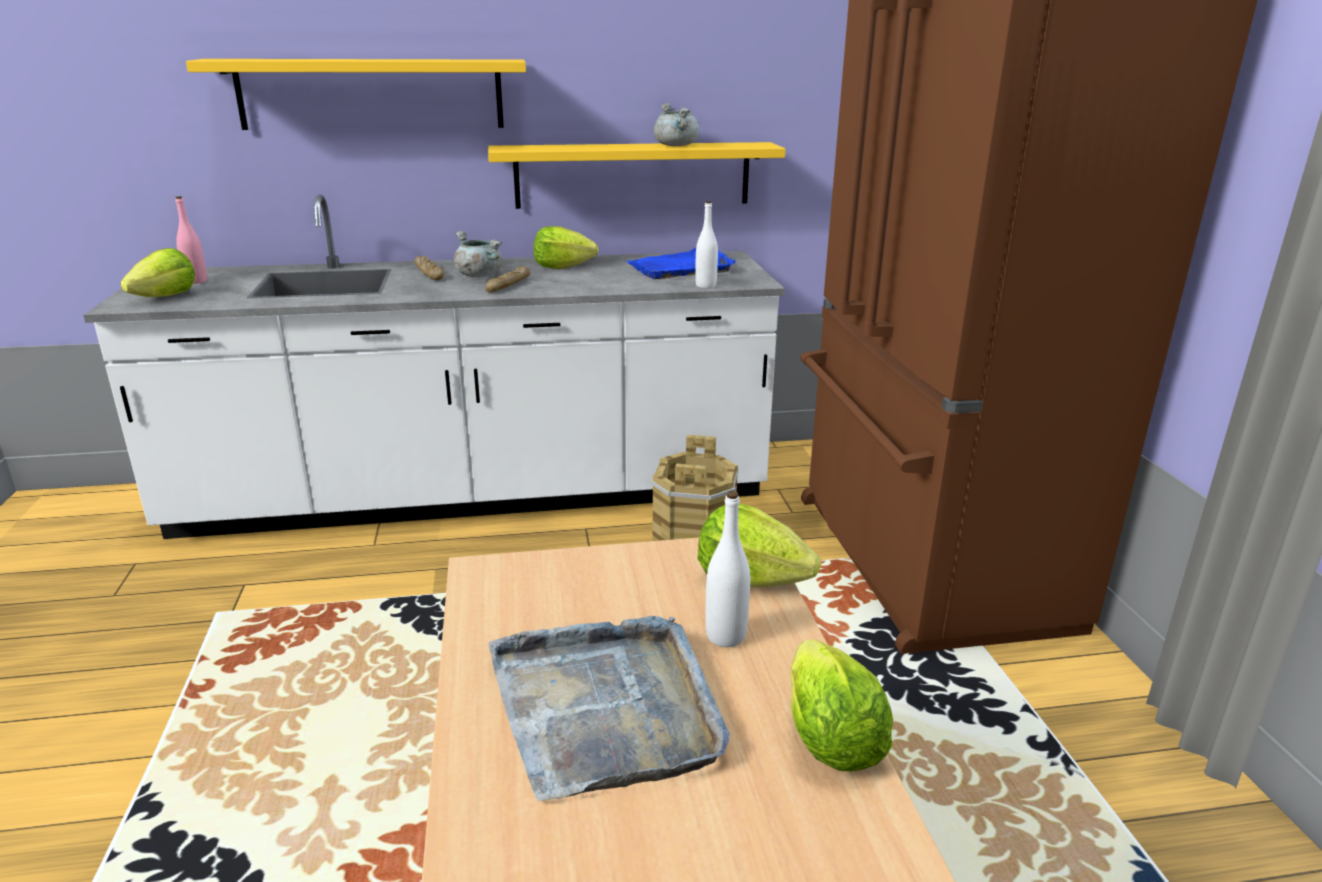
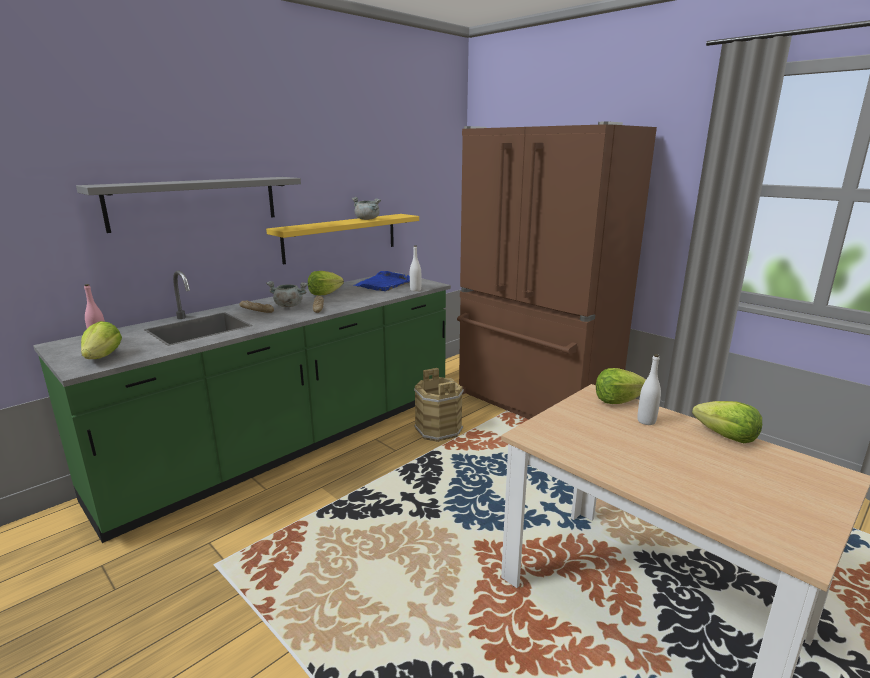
camera: 35 degrees left, 5 degrees down
(371, 94) = (195, 202): yellow shelf -> grey shelf
(476, 495) = (292, 443): white counter -> green counter
(607, 707) = (658, 457): grey tray -> none

